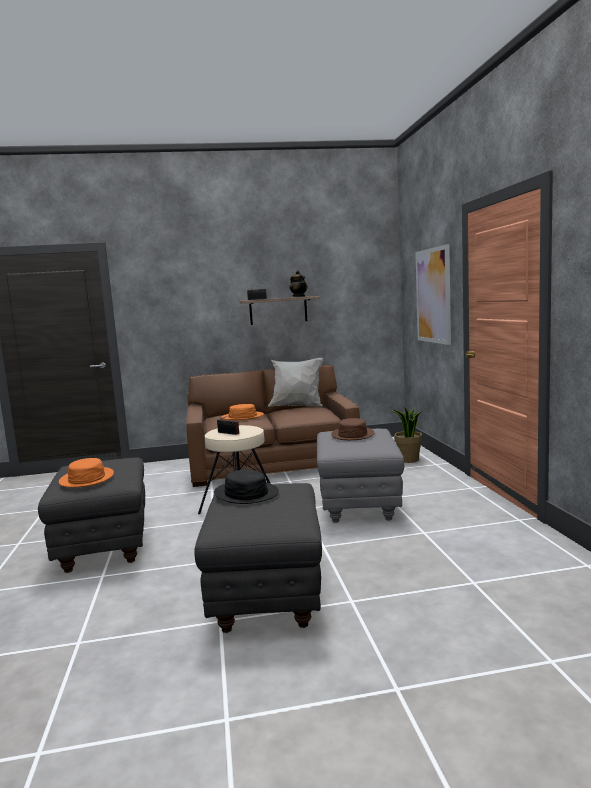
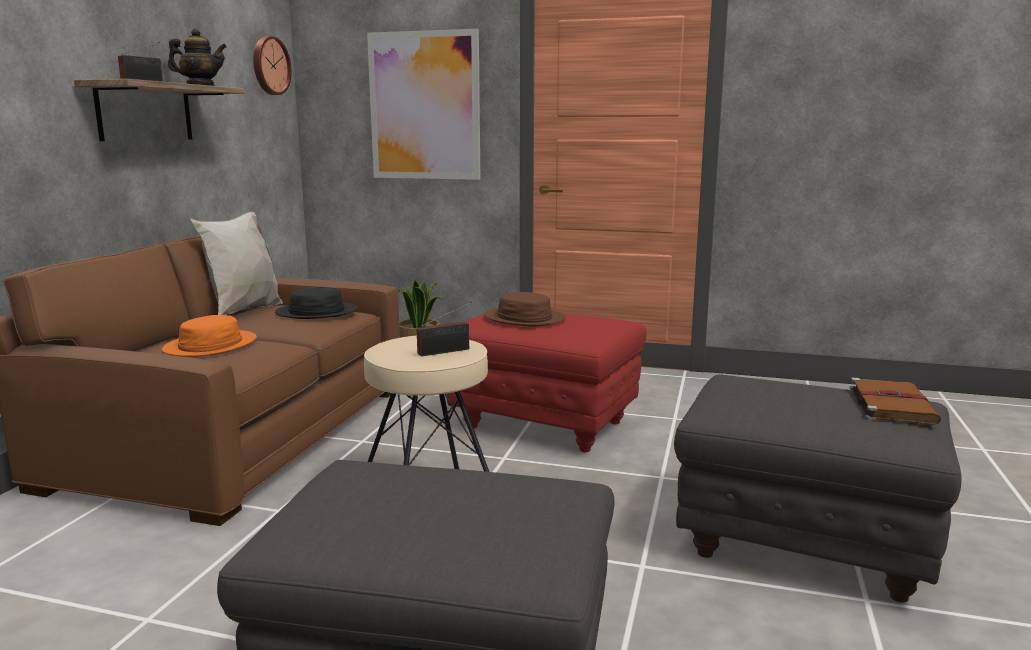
camera: 65 degrees left, 5 degrees up
(86, 479) = (484, 521): orange hat -> none
(246, 493) = (761, 404): black hat -> black hat (316, 312)
(276, 518) = (890, 404): none -> brown book
(358, 505) = (542, 425): grey ottoman -> red ottoman
(375, 277) = (269, 66): none -> wall clock

